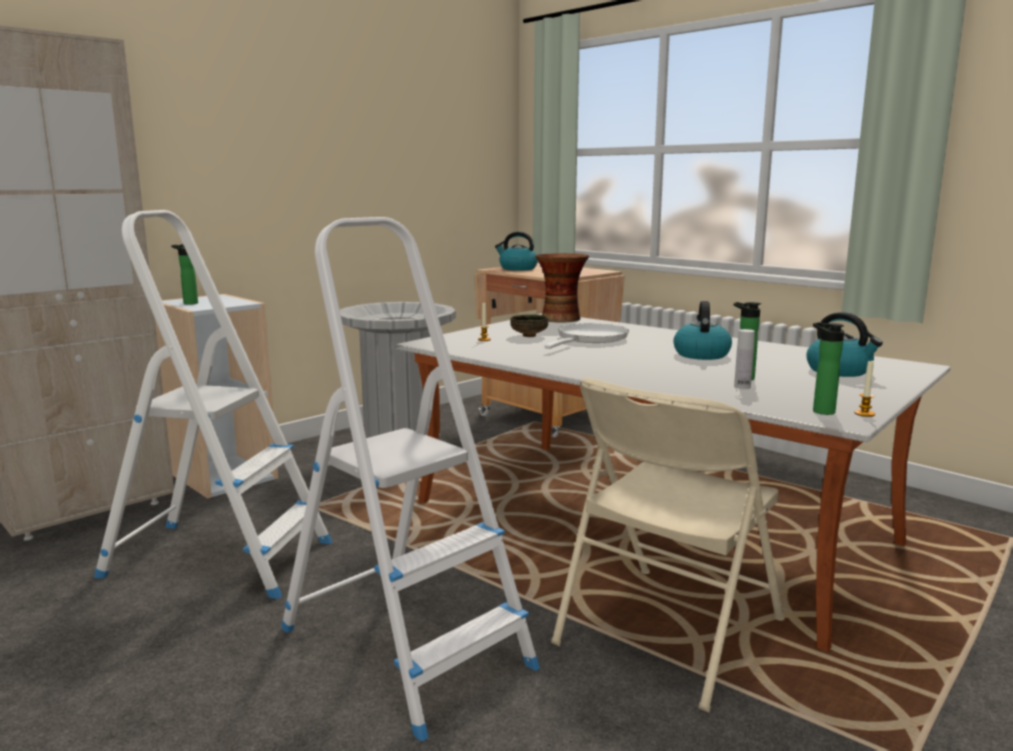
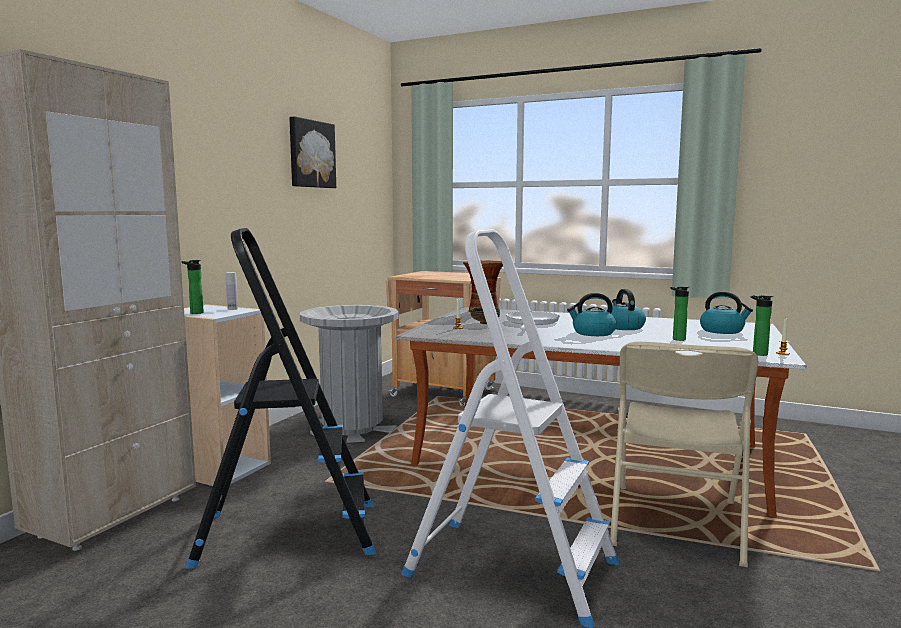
camera: 20 degrees left, 5 degrees down
(221, 559) = (290, 533): white step ladder -> black step ladder
(382, 116) = (311, 154): none -> picture
(517, 268) = (418, 275): kettle -> kettle (593, 333)
(742, 387) = (687, 344): white bottle -> white bottle (232, 309)

